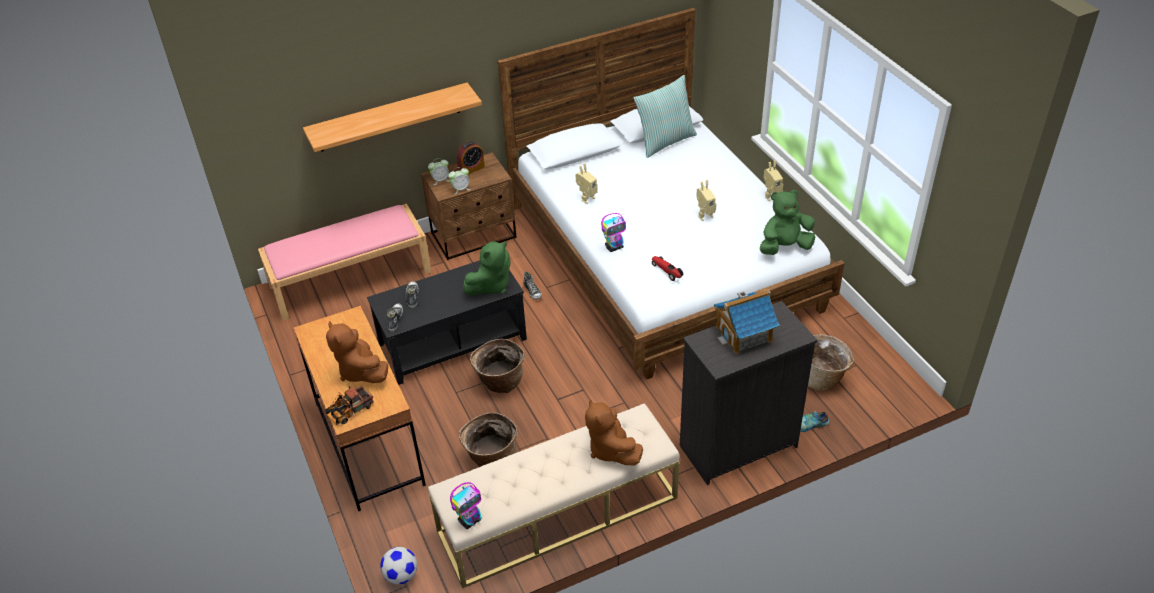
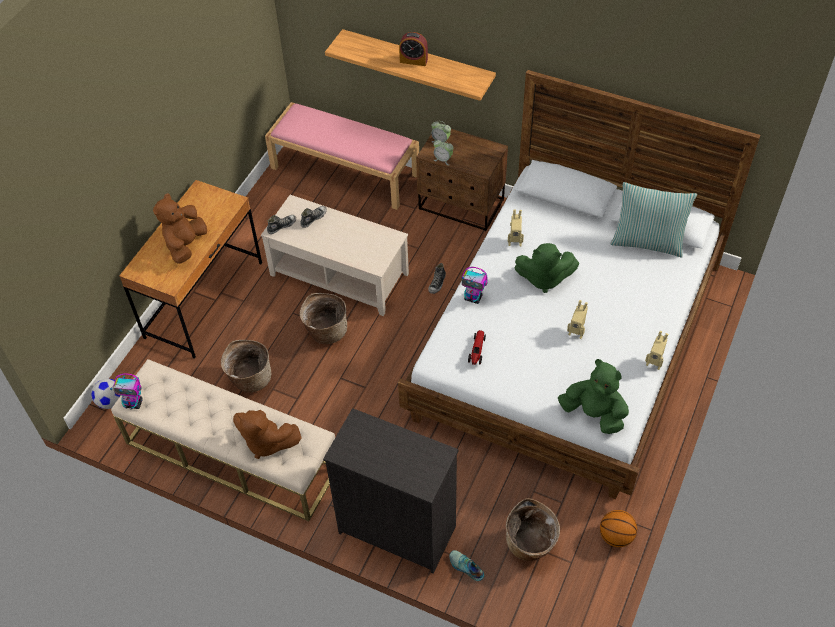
camera: 50 degrees right, 10 degrees up
(348, 413) = (143, 267): toy truck -> none
(452, 342) = (339, 274): black coffee table -> beige coffee table
(471, 169) = (473, 148): alarm clock -> alarm clock (413, 60)
(491, 285) = (368, 253): green plush toy -> green plush toy (544, 278)
(610, 449) = (266, 442): brown plush toy -> brown plush toy turned 90 degrees counterclockwise
(744, 334) = (392, 446): toy house -> none
(855, 329) = (616, 536): none -> basketball

